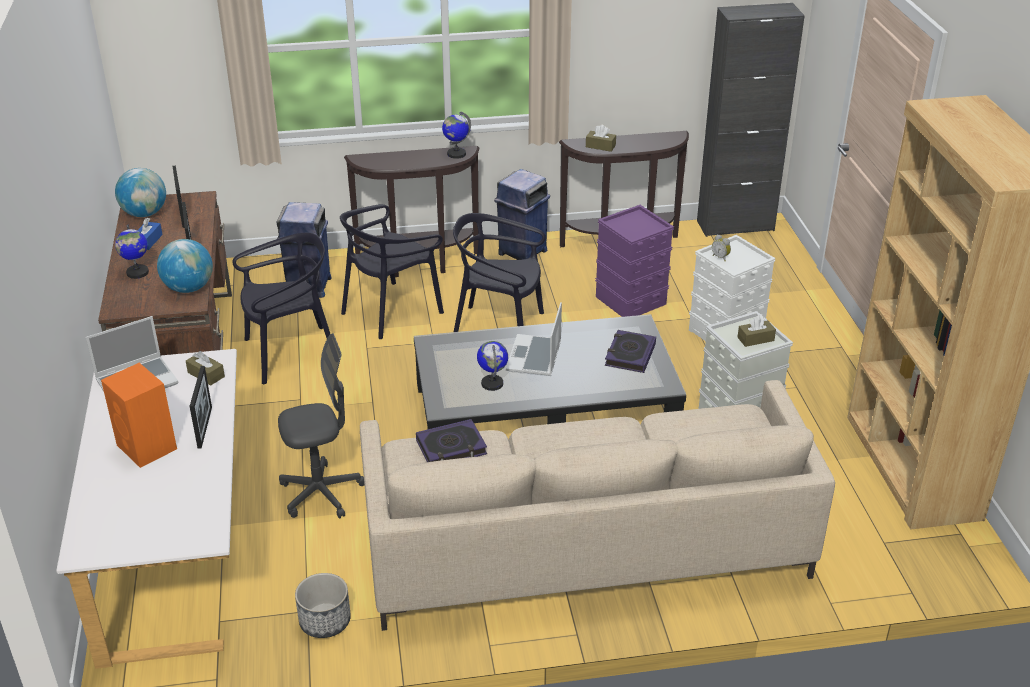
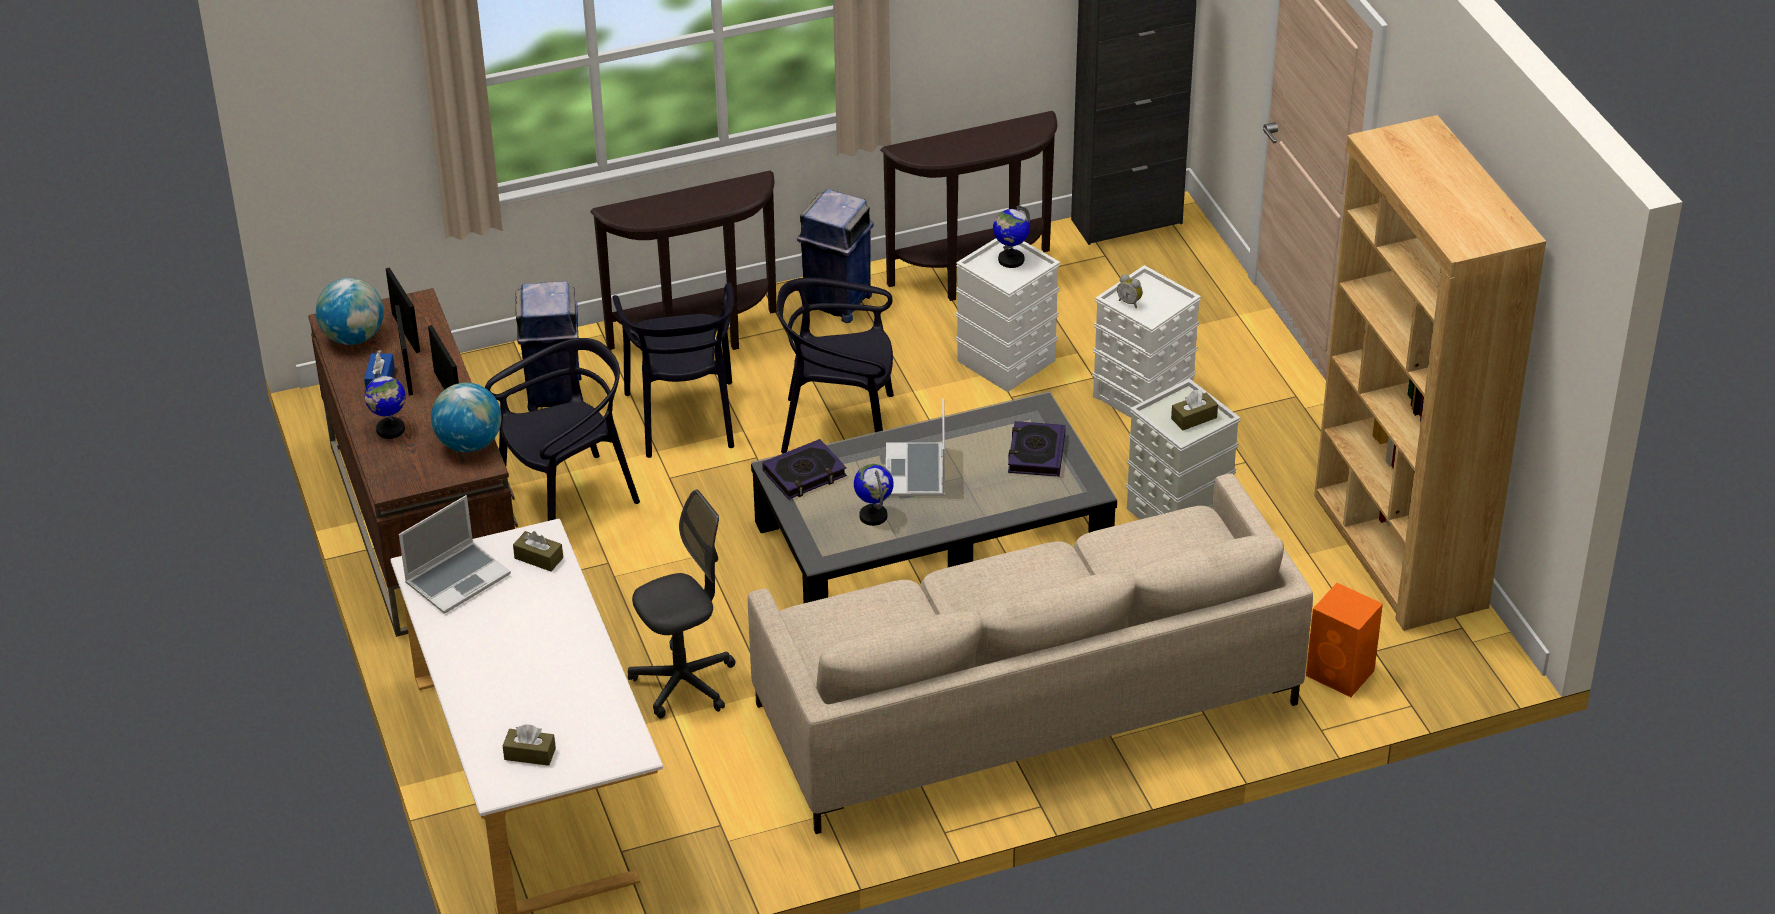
camera: 10 degrees left, 5 degrees up
(147, 448) = (512, 660): orange speaker -> orange speaker (1341, 674)
(205, 427) = (569, 625): picture frame -> picture frame (407, 373)
(325, 621) = (745, 834): planter -> none
(391, 311) = (683, 418): black chair -> black chair turned 45 degrees counterclockwise
(451, 448) = (860, 610): book -> book (804, 474)
(456, 154) = (746, 189): globe -> globe (1010, 260)
(600, 146) = (941, 152): brown tissue box -> brown tissue box (530, 754)
(629, 300) = (1005, 361): purple storage box -> white storage box

